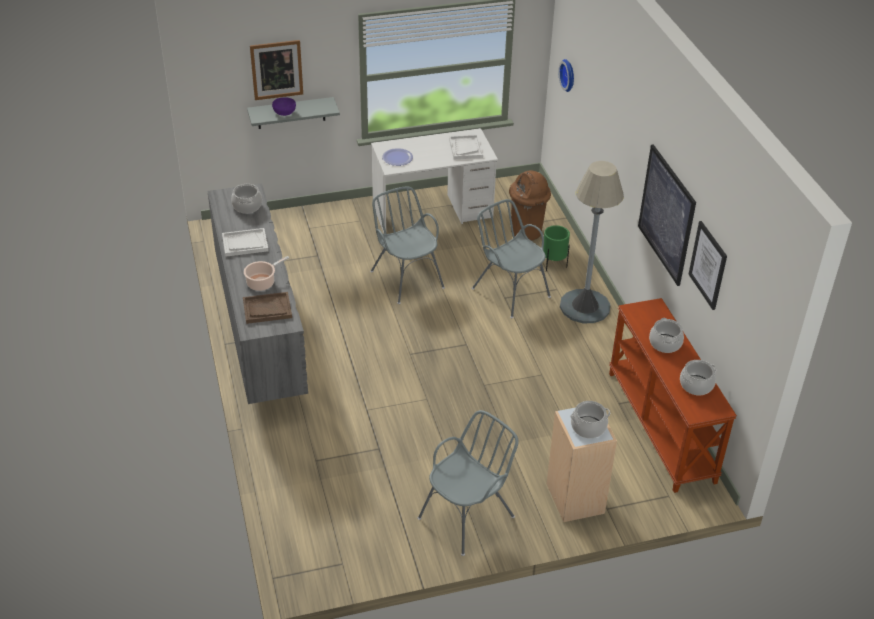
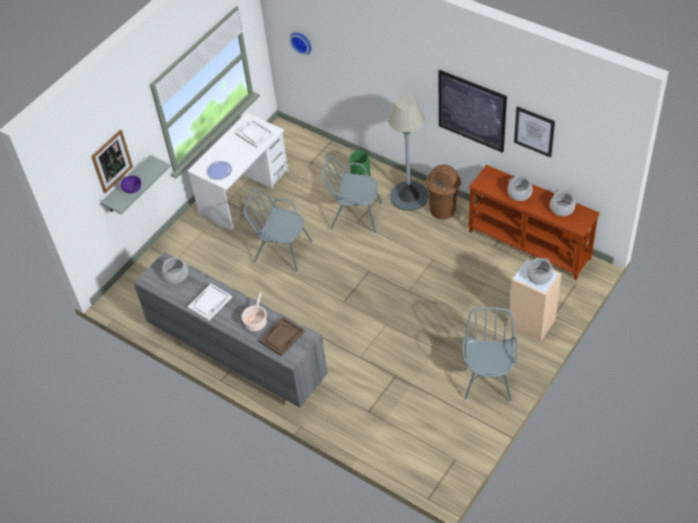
camera: 35 degrees left, 10 degrees up
(526, 232) = (319, 167): brown trash can -> brown trash can (443, 210)

